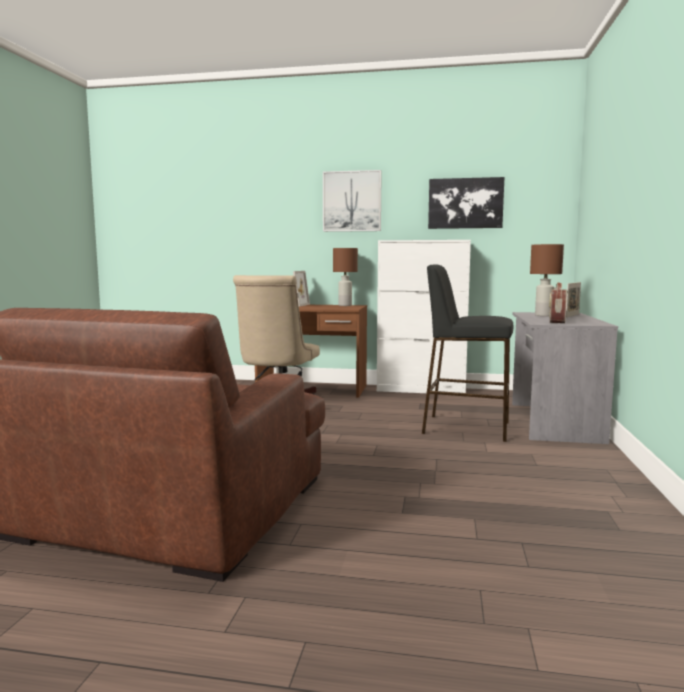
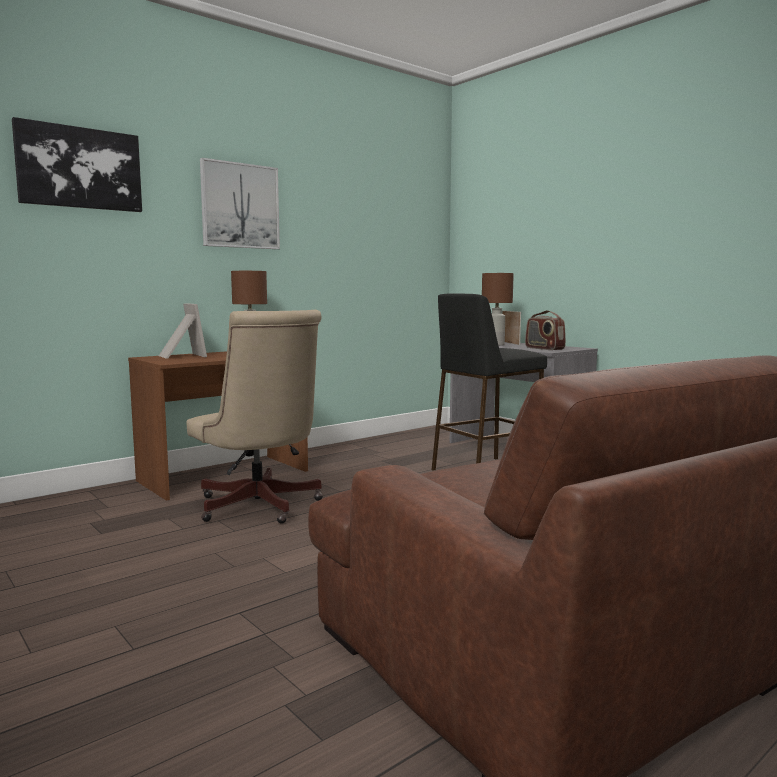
camera: 50 degrees left, 0 degrees up
(421, 390) = (339, 448): white cabinet -> none
(465, 203) = (362, 222): picture -> picture (79, 168)

